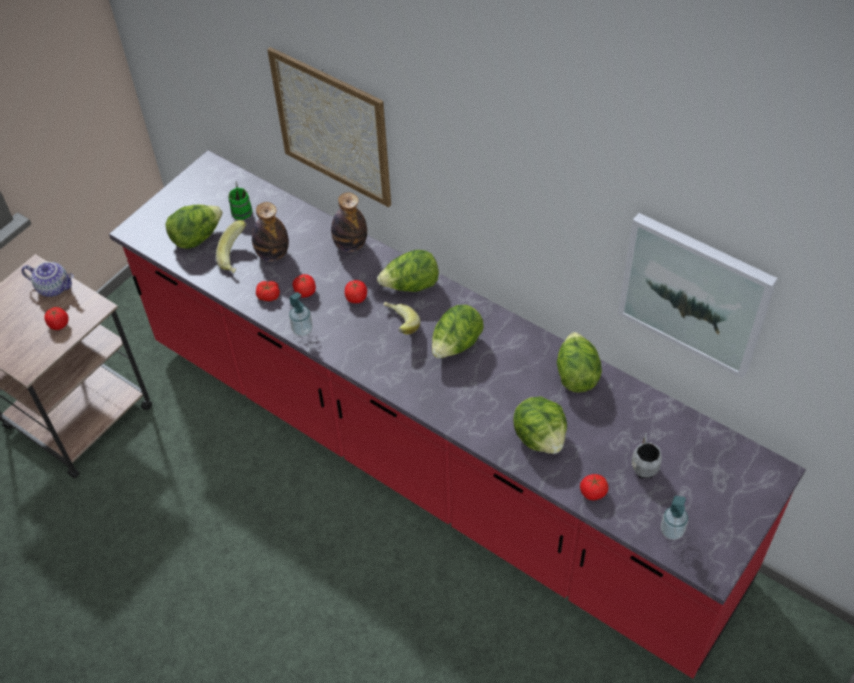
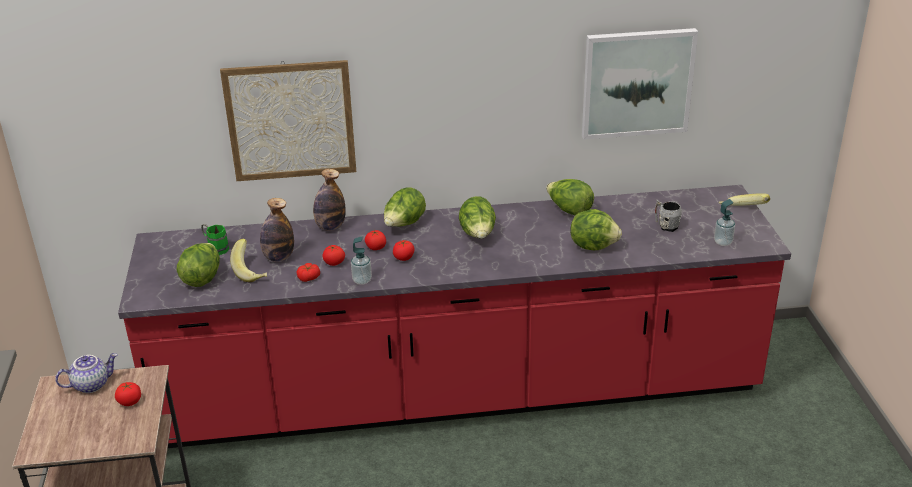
camera: 45 degrees left, 20 degrees down
(399, 326) = (426, 245): banana -> banana (742, 211)
(593, 492) = (659, 251): tomato -> tomato (404, 258)

